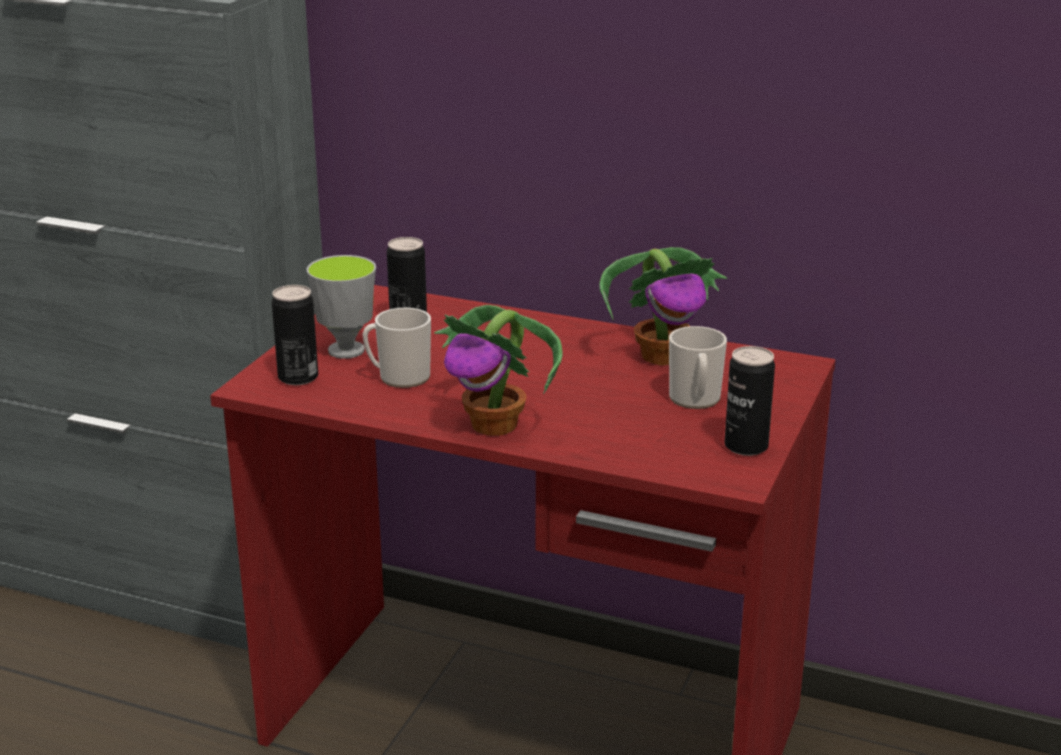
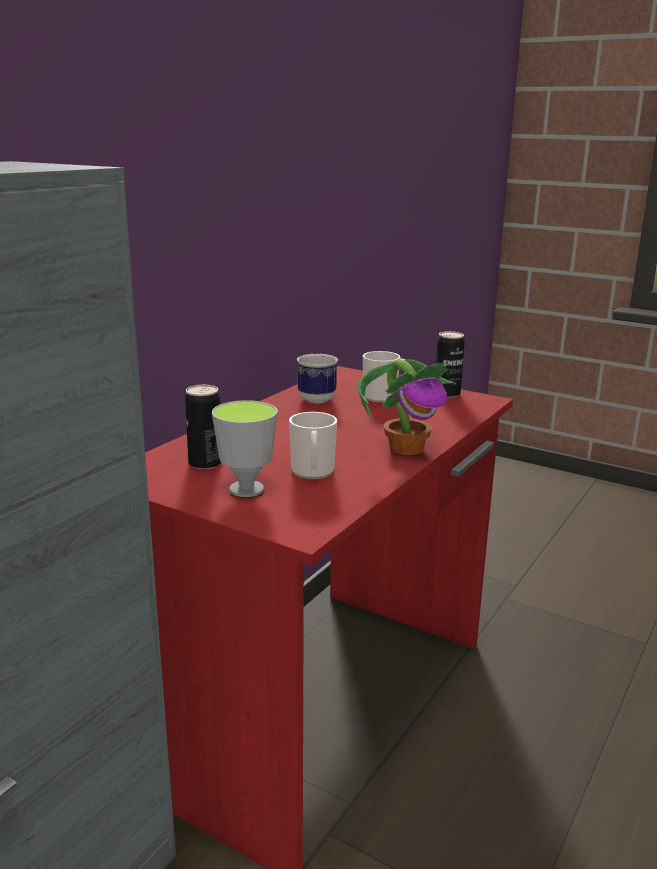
camera: 80 degrees left, 5 degrees down
(298, 377) = (294, 511): can -> none
(663, 355) = (315, 397): potted plant -> mug

